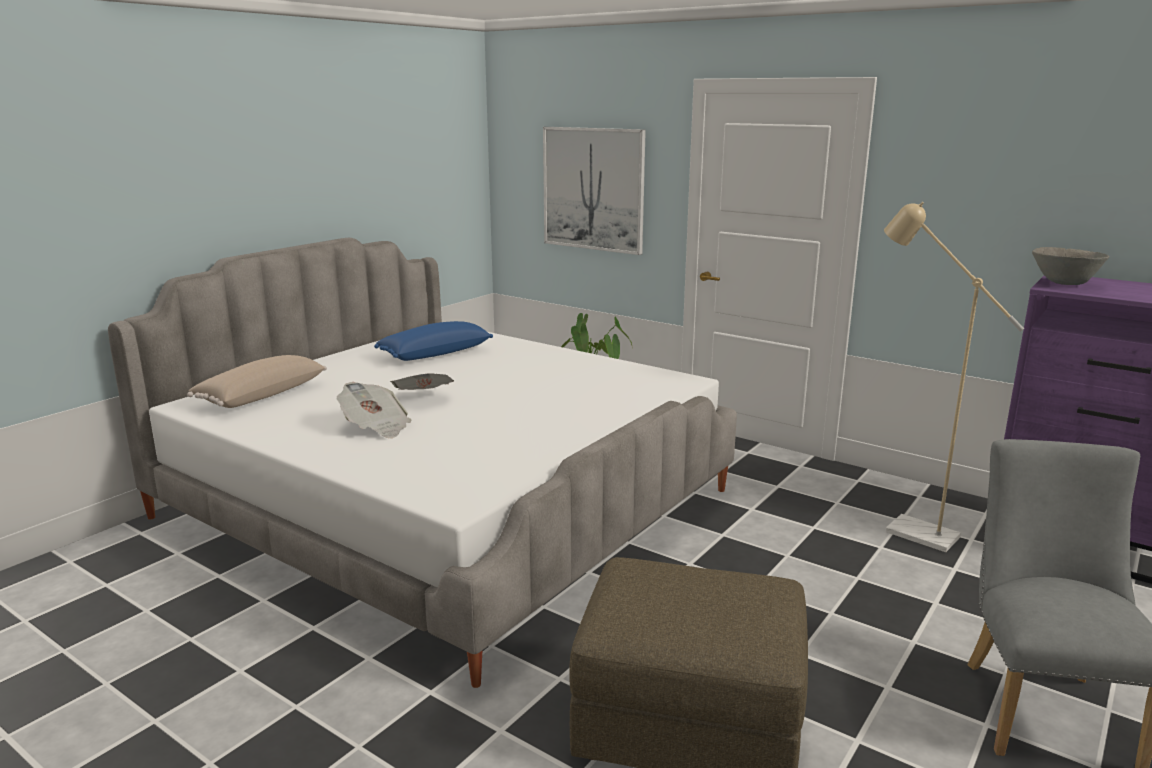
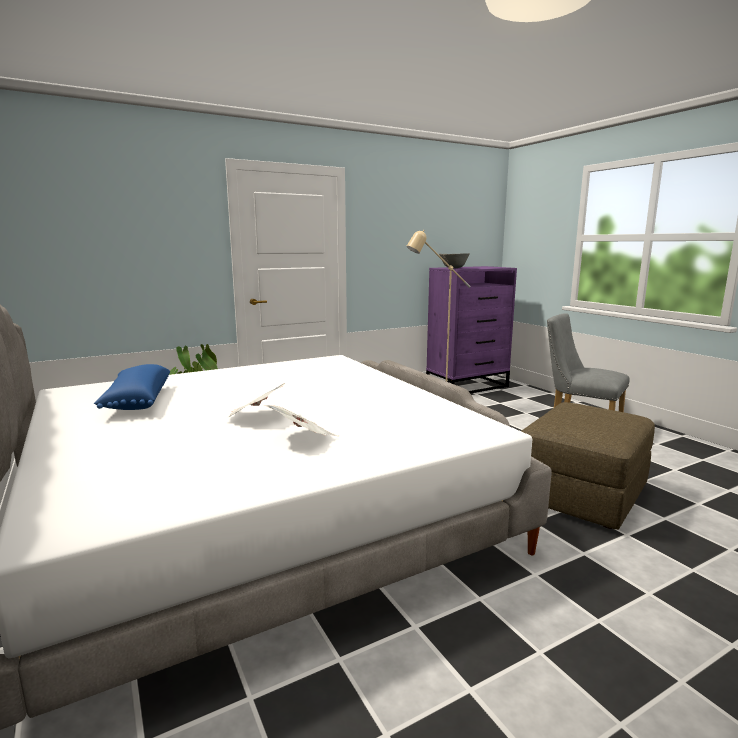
camera: 65 degrees left, 5 degrees down
(260, 395) = (105, 483): beige pillow -> none
(593, 189) = (138, 246): picture -> none

